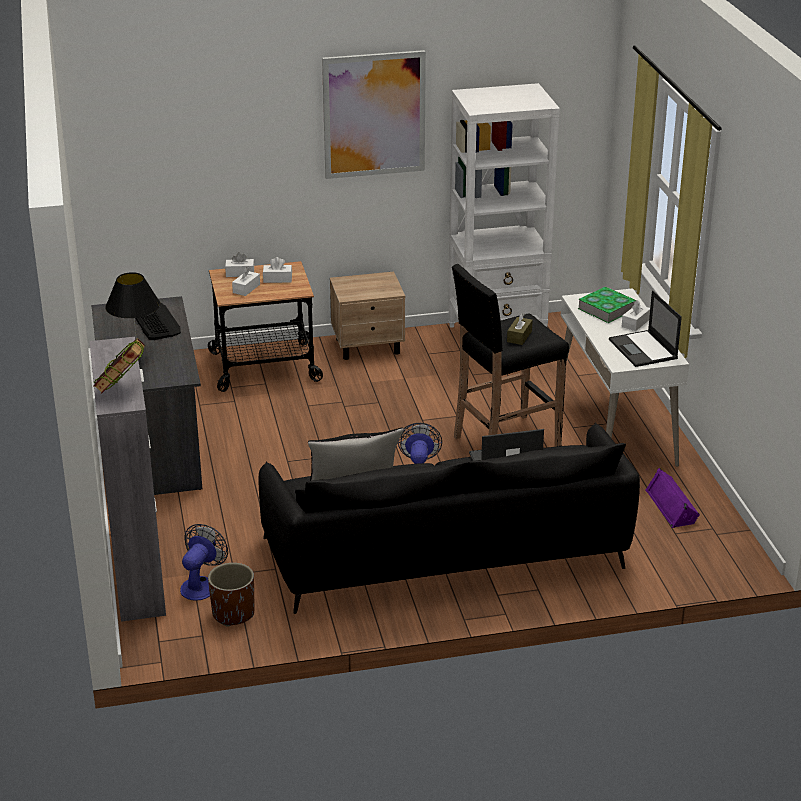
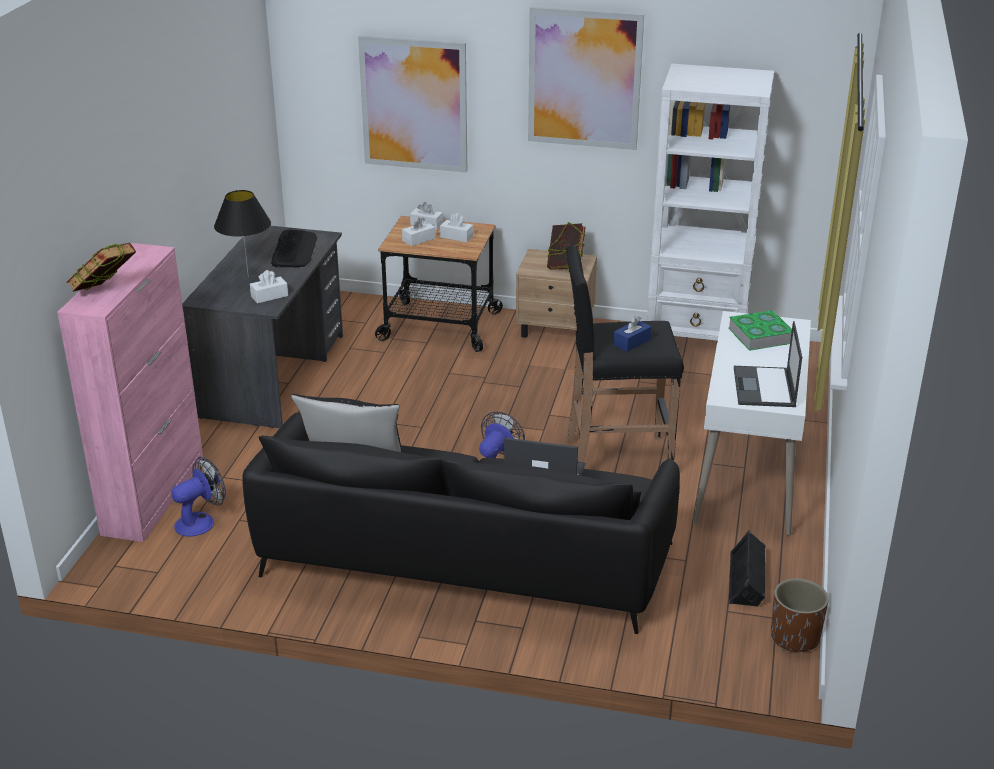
camera: 25 degrees right, 0 degrees up
(138, 575) = (154, 495): grey cabinet -> pink cabinet
(214, 162) = (414, 104): none -> picture
(233, 613) = (203, 559): brown planter -> brown planter (794, 637)
(376, 286) = (565, 266): none -> book
(519, 336) = (632, 342): brown tissue box -> blue tissue box
(635, 323) = (780, 357): white tissue box -> white tissue box (269, 296)
(672, 506) = (748, 579): purple speaker -> black speaker

